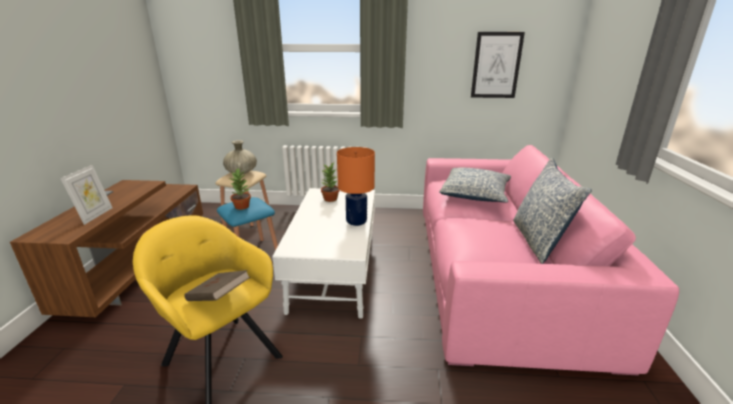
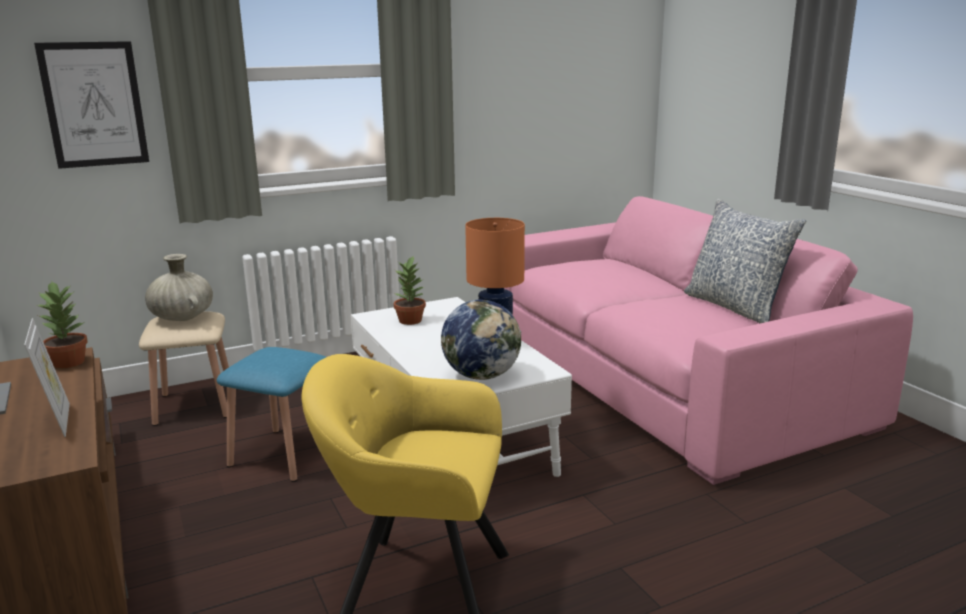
camera: 30 degrees left, 5 degrees down
(219, 298) = (459, 459): brown book -> none
(242, 206) = (276, 361): potted plant -> potted plant (69, 362)
(316, 245) = (482, 375): none -> globe
(475, 194) = (605, 274): pillow -> none
(496, 65) = (567, 89): picture -> picture (94, 105)

